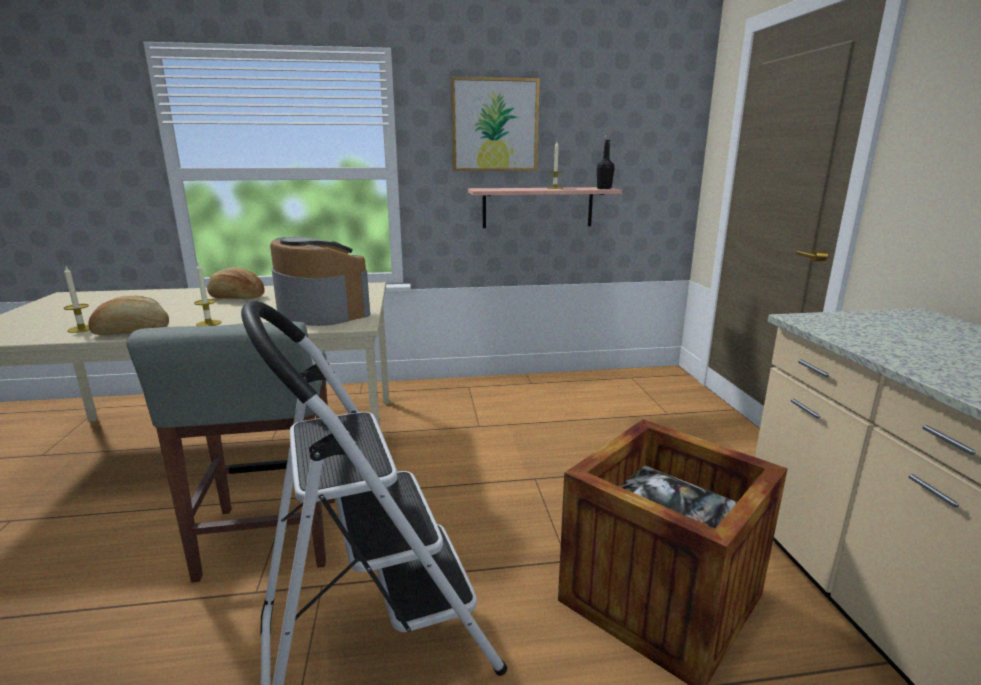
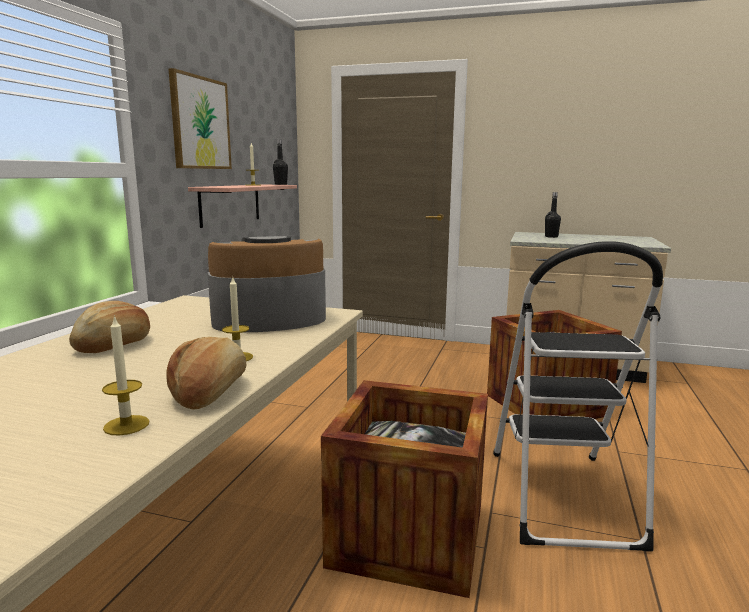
camera: 65 degrees left, 5 degrees down
(270, 539) = (408, 535): grey stool -> crate
(913, 331) = (551, 237): none -> black bottle

